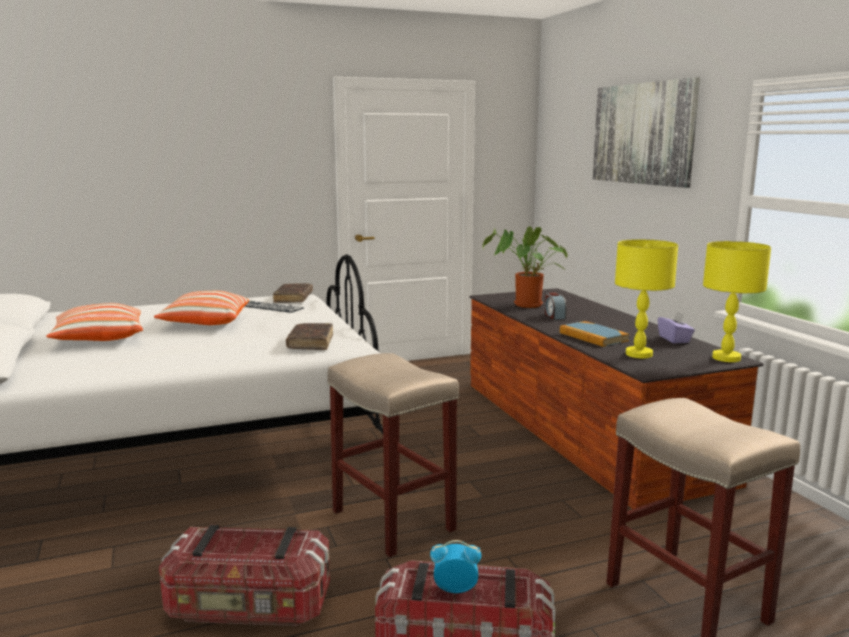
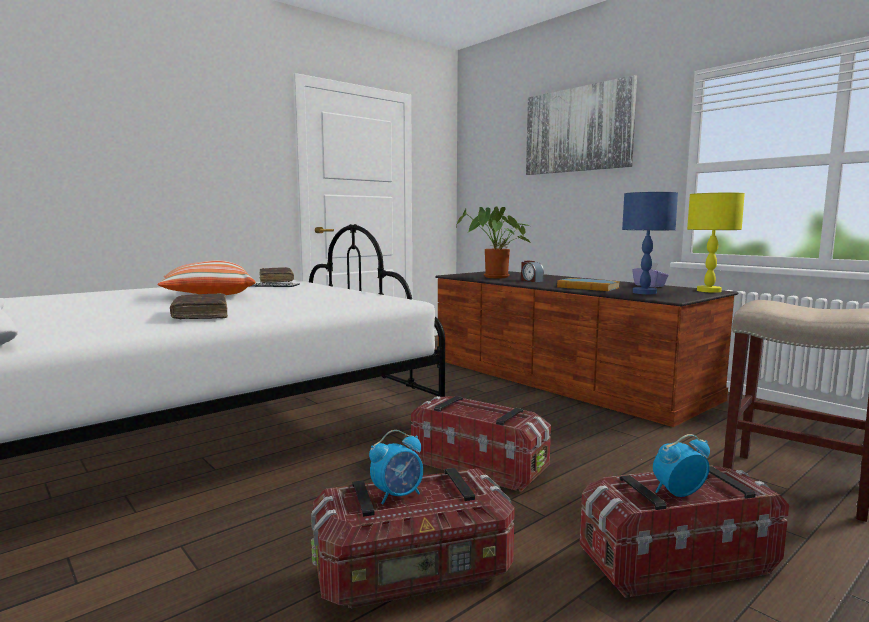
camera: 20 degrees left, 5 degrees down
(99, 339) = (92, 310): pillow -> none
(236, 543) = (398, 495): none -> alarm clock
(310, 343) = (352, 300): brown book -> brown book (200, 315)
(391, 520) = (479, 466): beige stool -> storage box
(639, 354) = (644, 293): yellow table lamp -> blue table lamp

